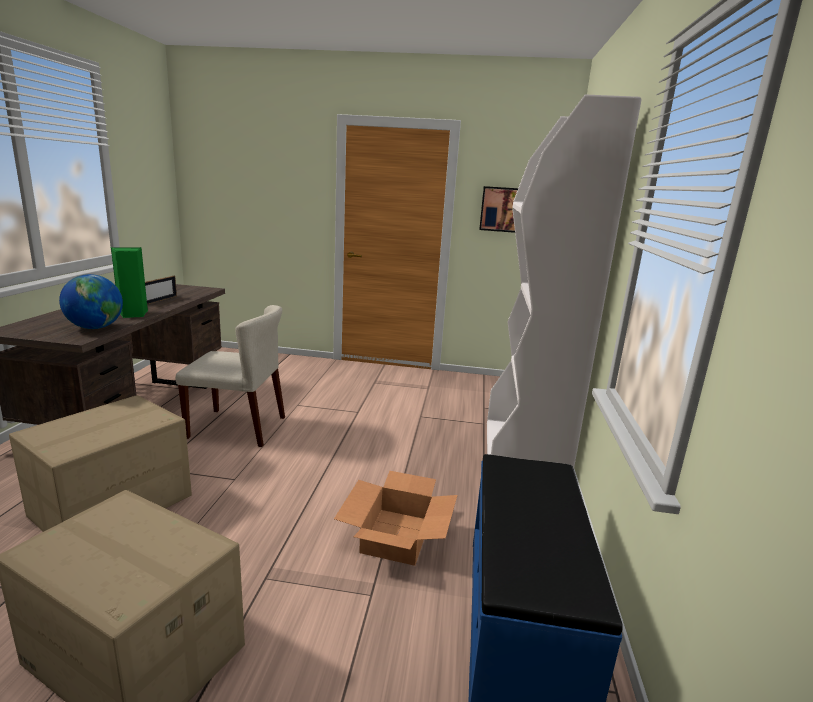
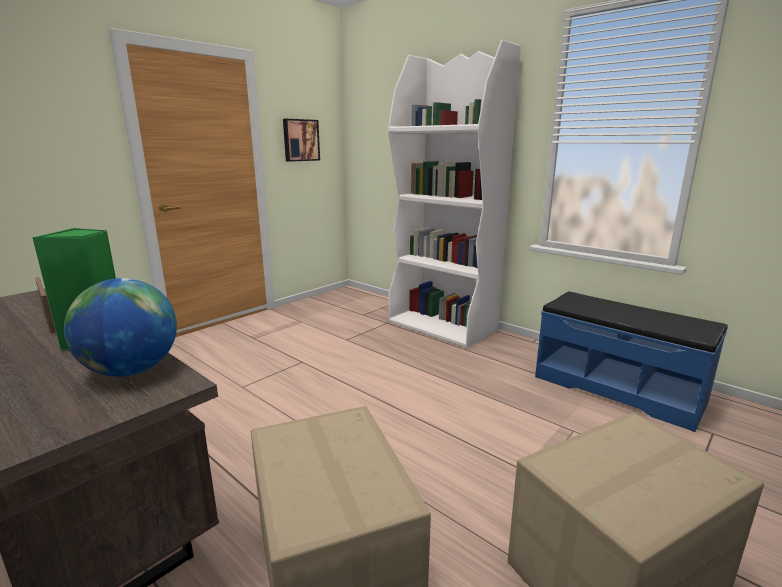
camera: 55 degrees left, 0 degrees up
(238, 427) = (244, 434): beige chair -> none
(396, 536) = (510, 401): cardboard box -> none

